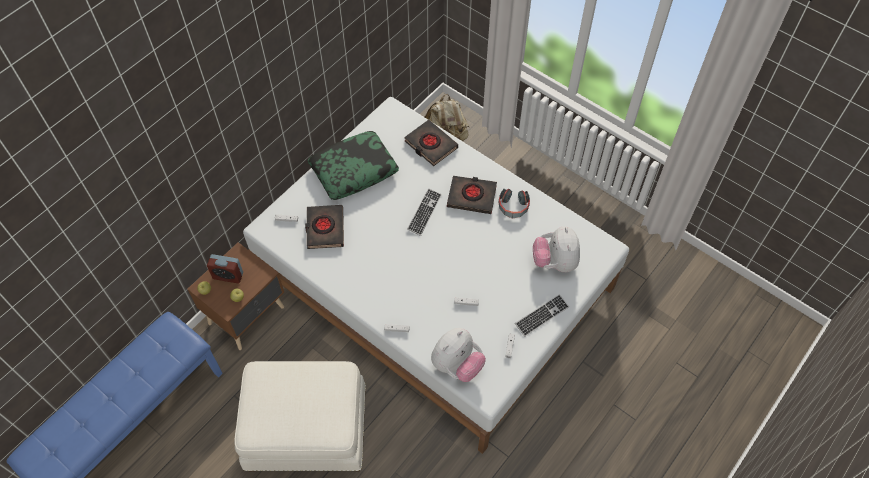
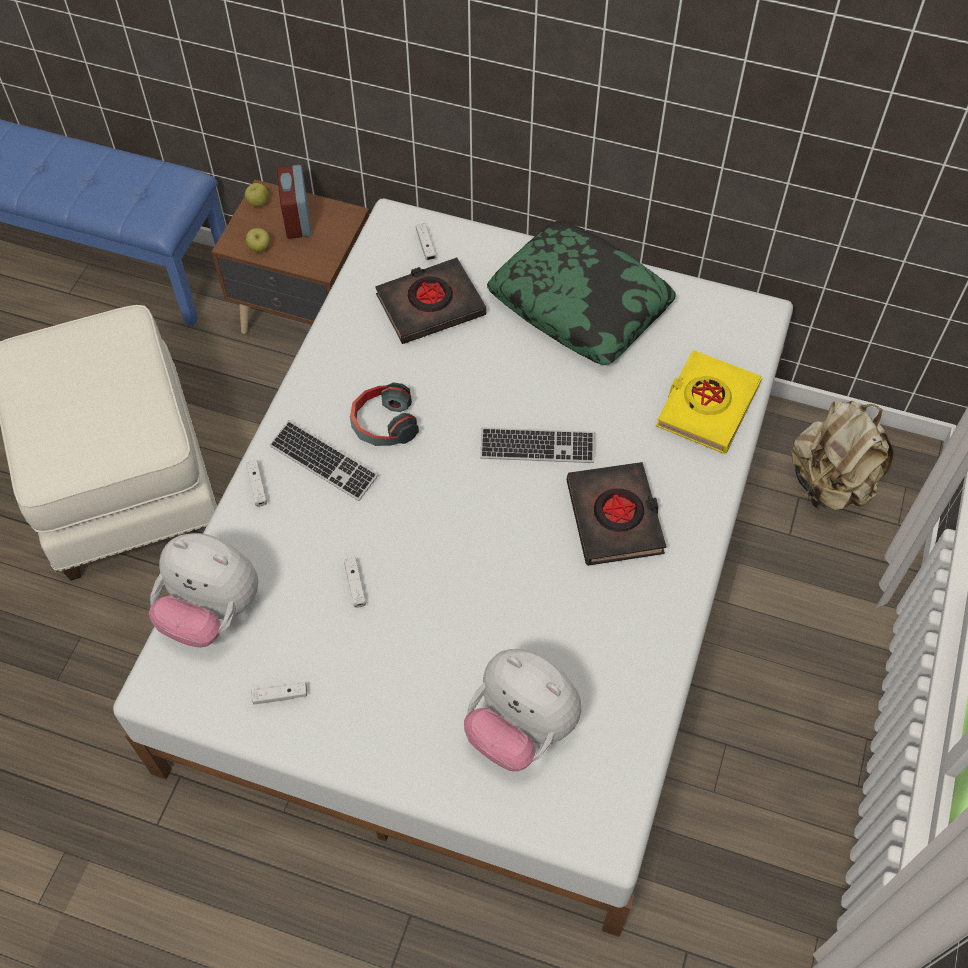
camera: 70 degrees right, 0 degrees up
(430, 145) = (706, 406): black book -> yellow book
(513, 207) = (626, 603): headphones -> headphones (383, 424)
(542, 316) = (374, 738): keyboard -> keyboard (324, 462)
(555, 262) = (520, 728): plush toy -> plush toy turned 120 degrees counterclockwise

